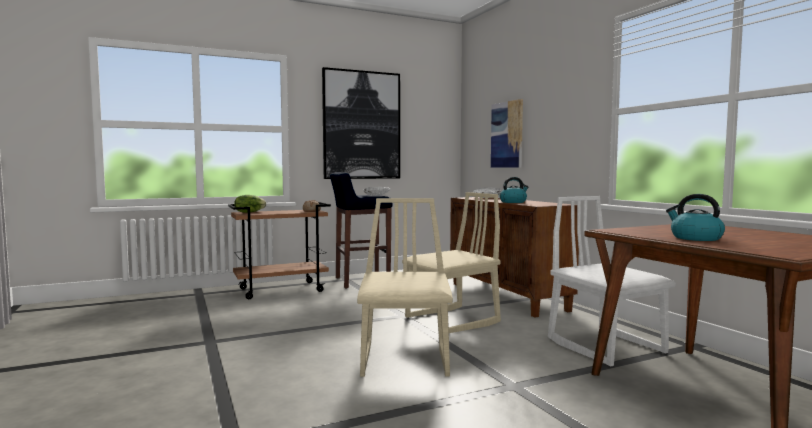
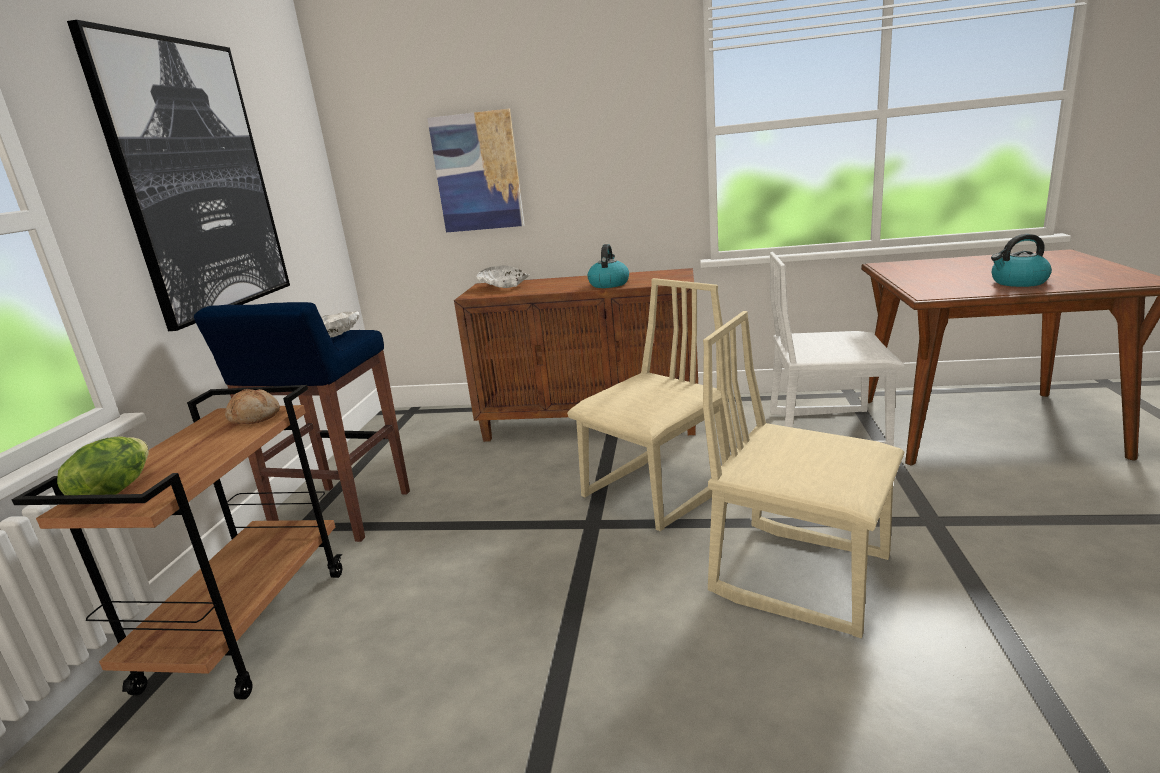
camera: 55 degrees left, 15 degrees up
(452, 321) = (658, 491): beige chair -> beige chair turned 45 degrees clockwise

